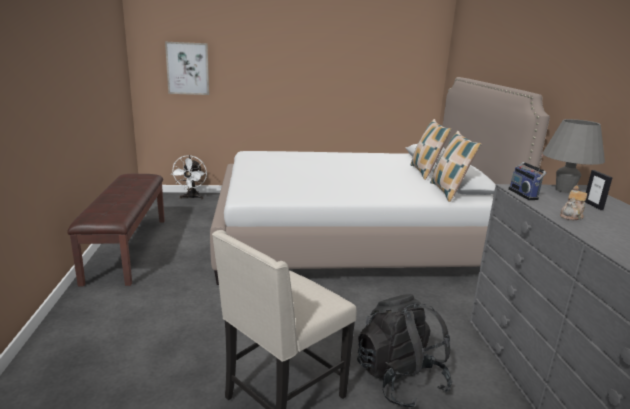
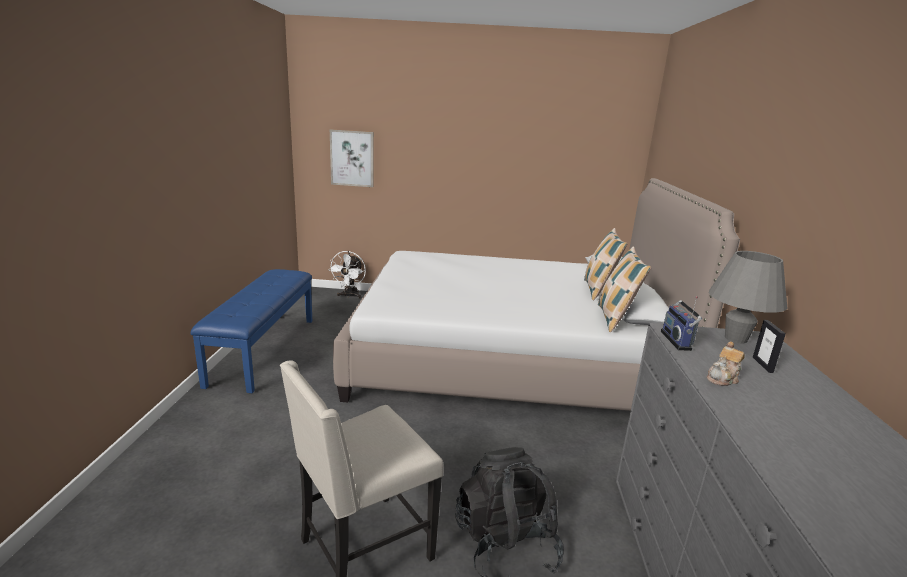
camera: 10 degrees right, 0 degrees up
(127, 248) = (263, 350): brown bench -> blue bench

